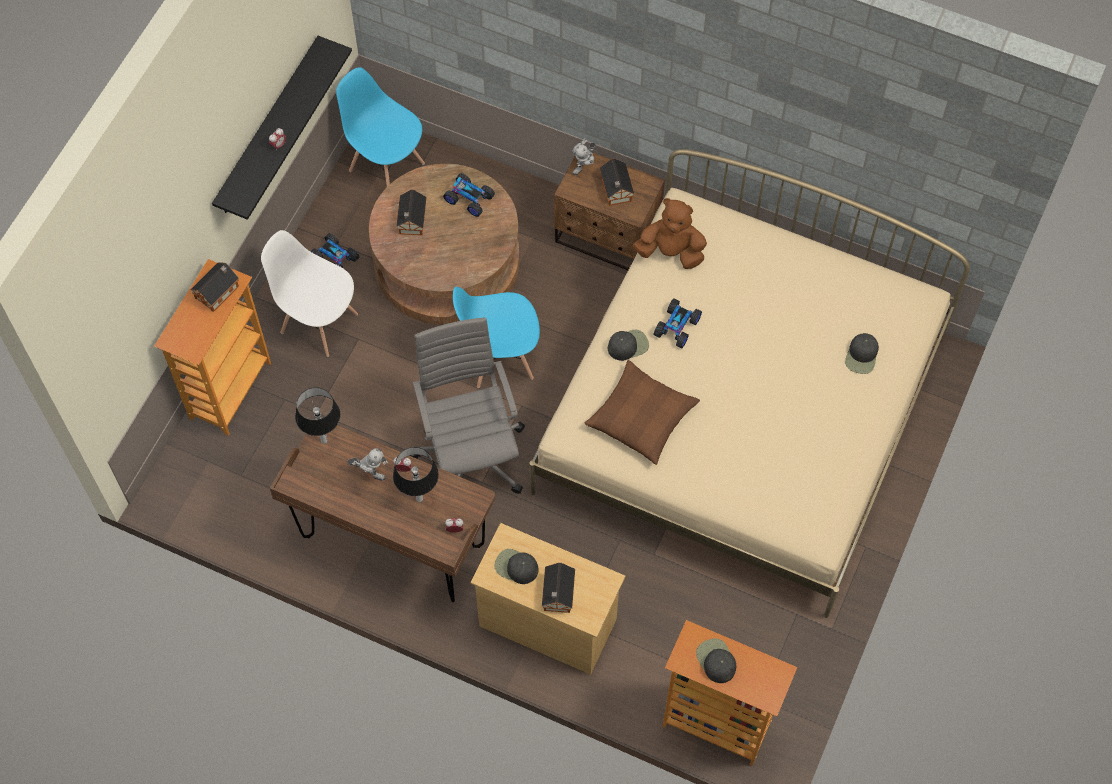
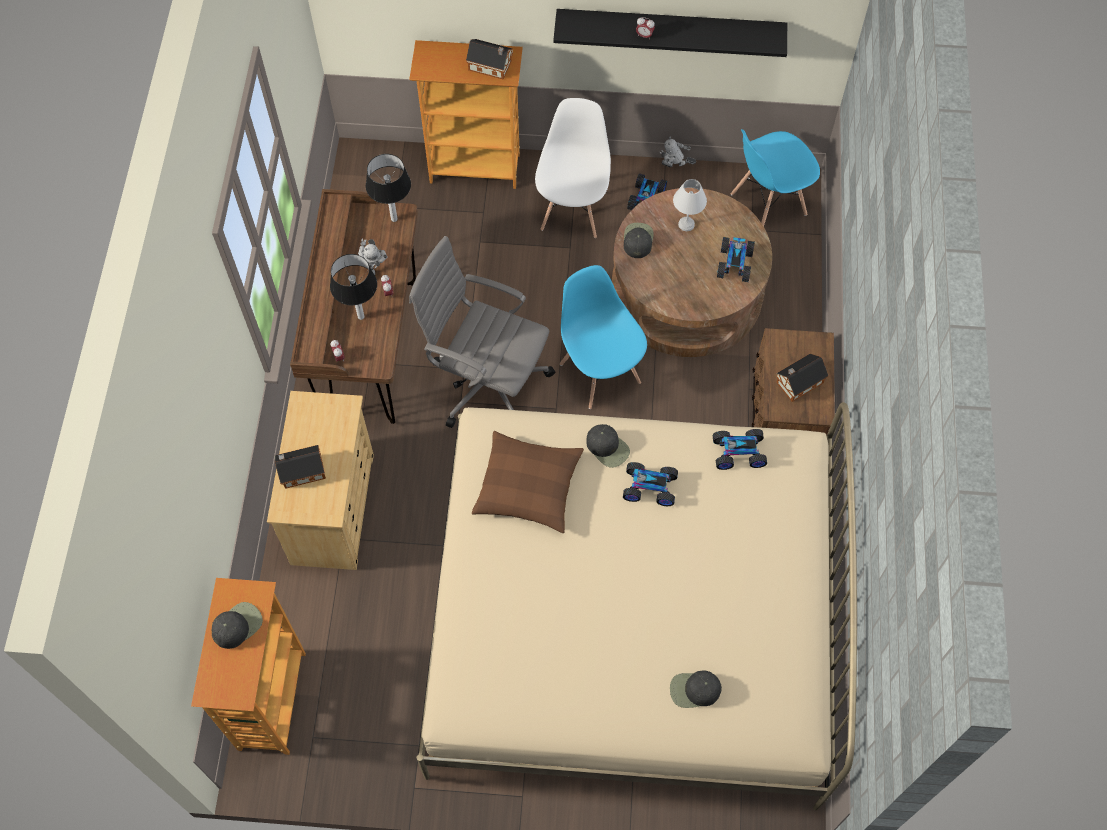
camera: 70 degrees right, 0 degrees up
(386, 166) = (767, 204): blue chair -> blue chair turned 135 degrees counterclockwise
(411, 221) = (685, 224): toy house -> white table lamp
(471, 453) = (487, 382): grey office chair -> grey office chair turned 120 degrees counterclockwise
(516, 567) = (318, 425): black cap -> black cap (637, 240)
(584, 166) = (812, 344): toy robot -> toy robot (675, 168)
(671, 252) = (738, 453): brown plush toy -> toy car

